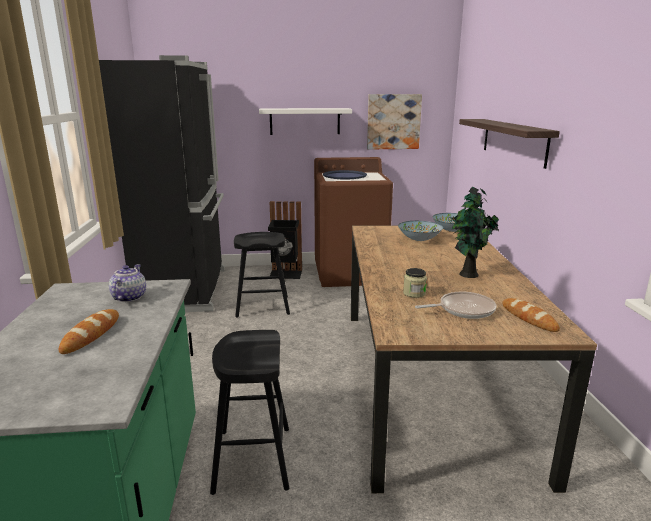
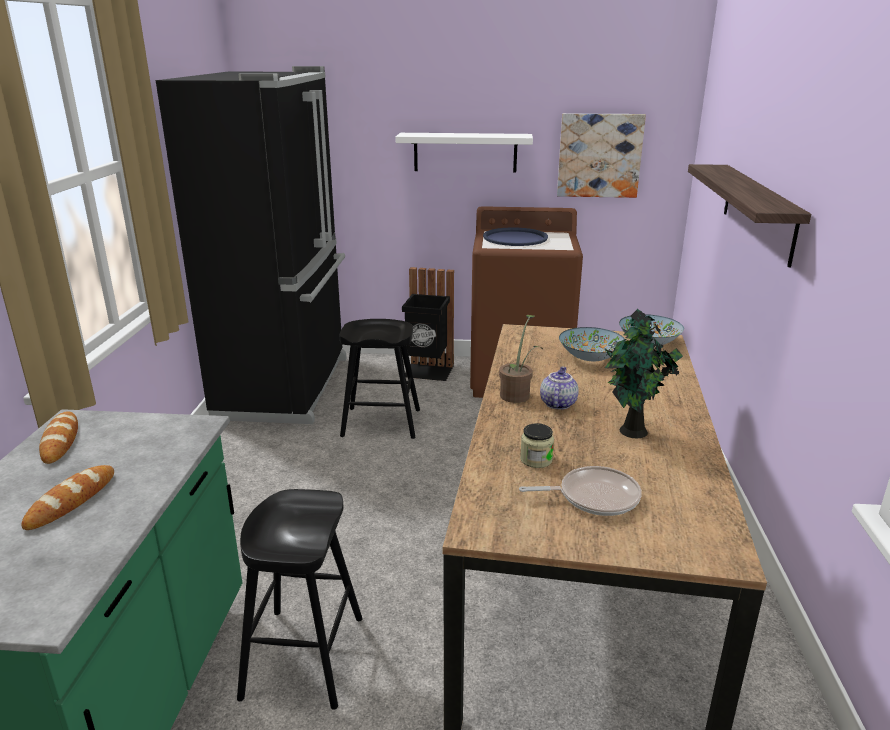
camera: 10 degrees right, 5 degrees up
(128, 297) = (139, 442): teapot -> teapot (557, 403)
(382, 260) = (517, 394): none -> potted plant
(528, 318) = (685, 522): bread -> bread (60, 441)

